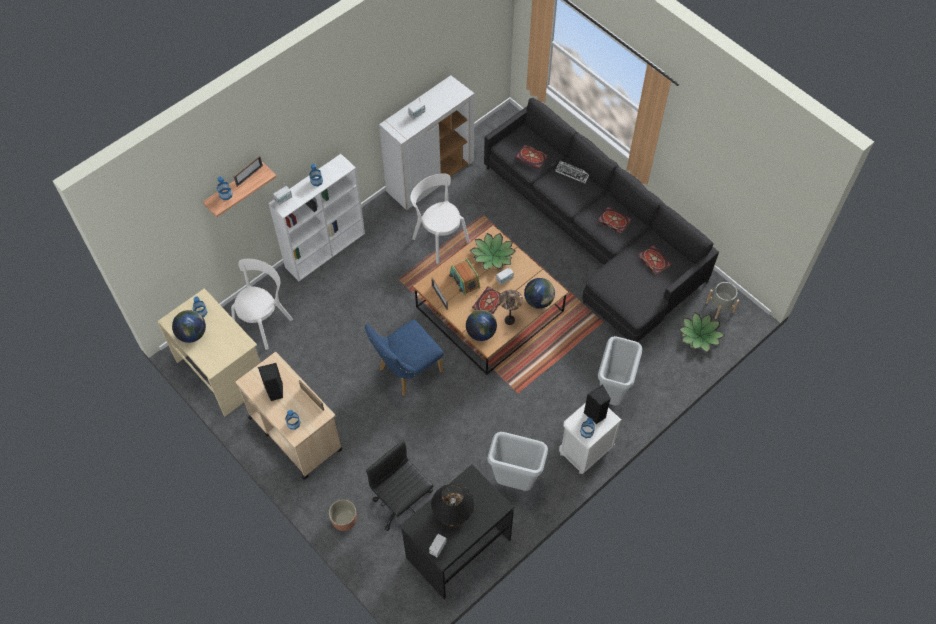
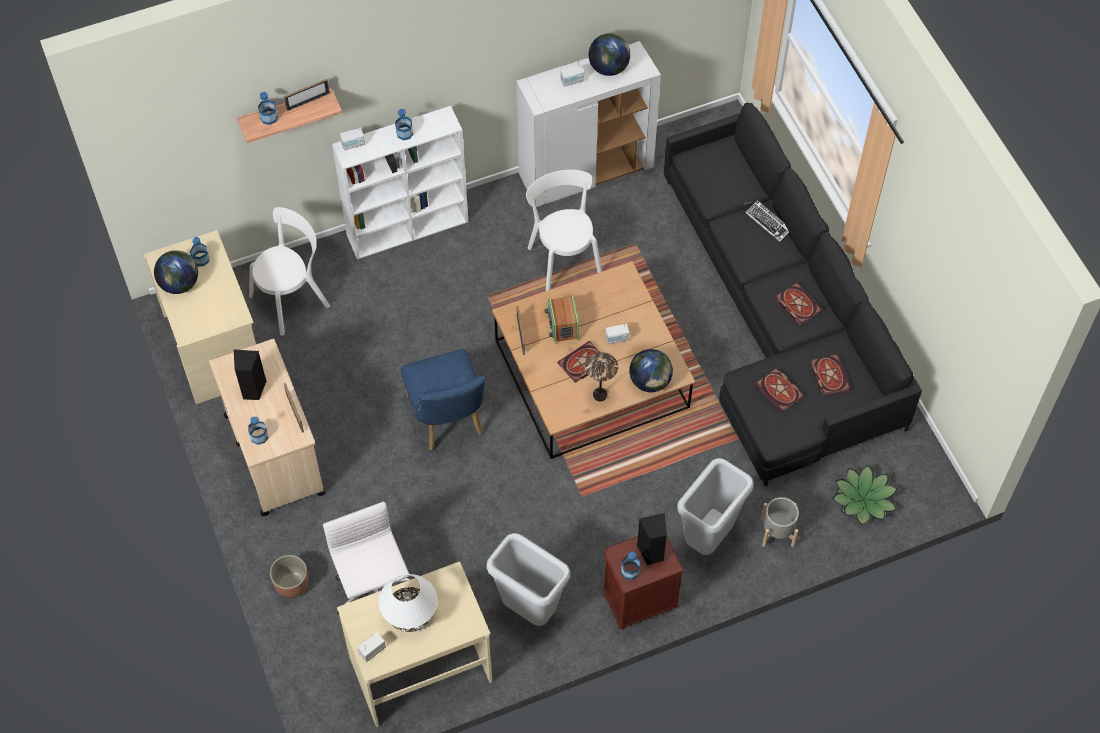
camera: 20 degrees right, 0 degrees up
(403, 505) = (374, 590): black office chair -> white office chair
(406, 371) = (447, 421): blue chair -> blue chair turned 90 degrees counterclockwise
(453, 513) = (410, 614): black table lamp -> white table lamp
(457, 547) = (420, 668): black desk -> beige desk
(481, 332) = (555, 399): globe -> globe (609, 67)
(493, 255) = (614, 302): potted plant -> none
(532, 157) = (722, 185): book -> book (780, 391)
(584, 451) = (638, 601): white nightstand -> brown nightstand
(720, 307) = (909, 470): grey planter -> grey planter (777, 532)

